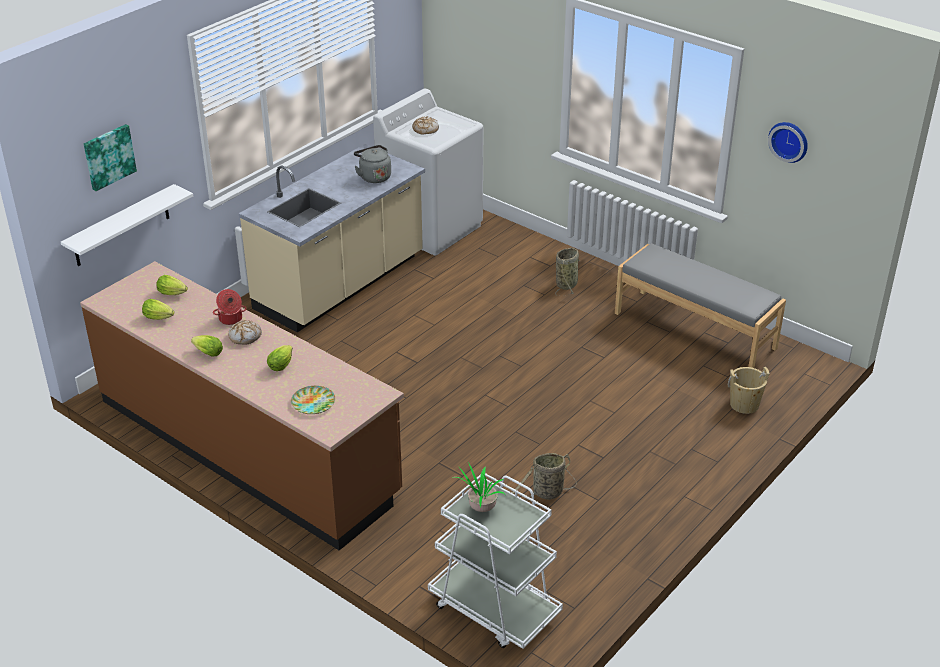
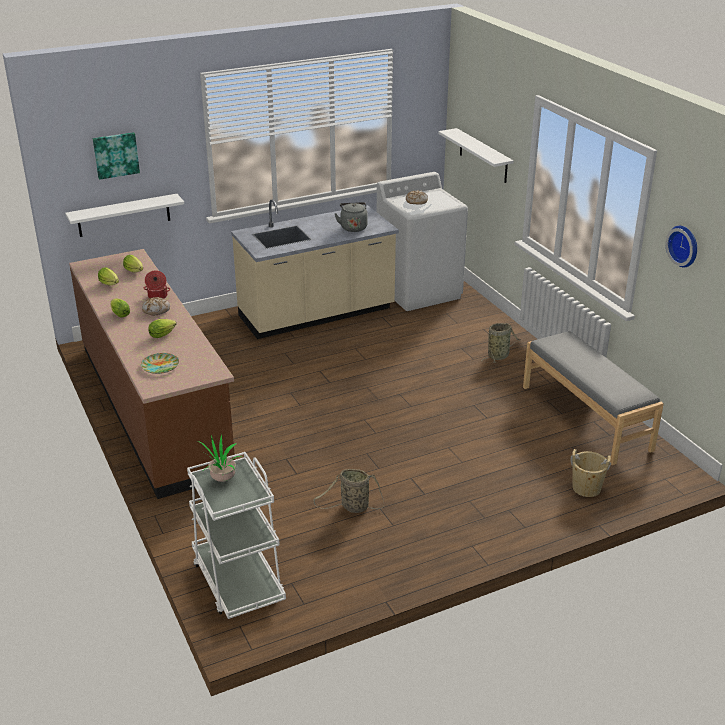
camera: 25 degrees right, 5 degrees down
(488, 64) = (483, 156): none -> white shelf

